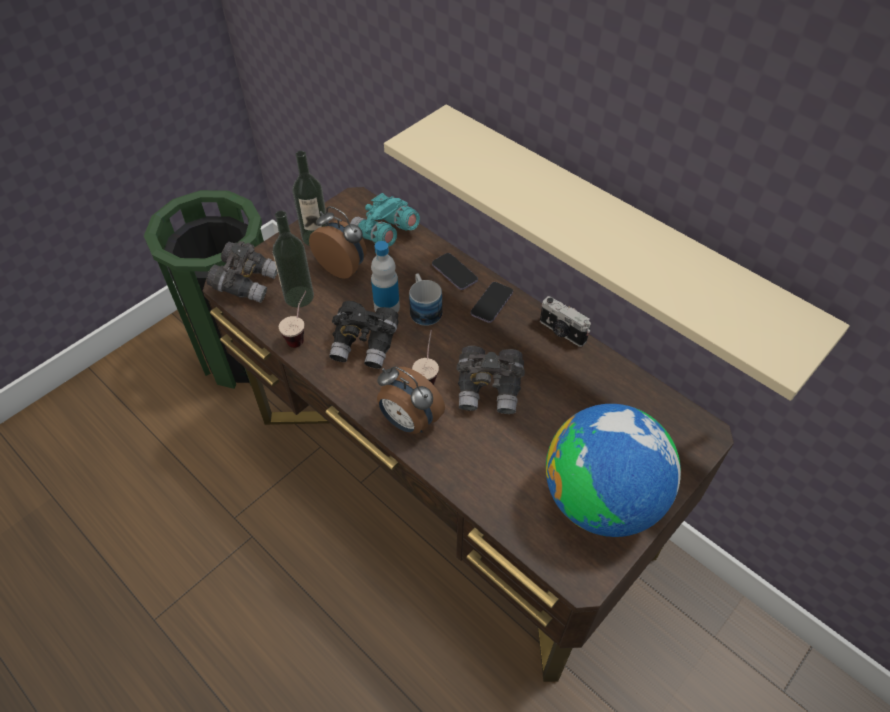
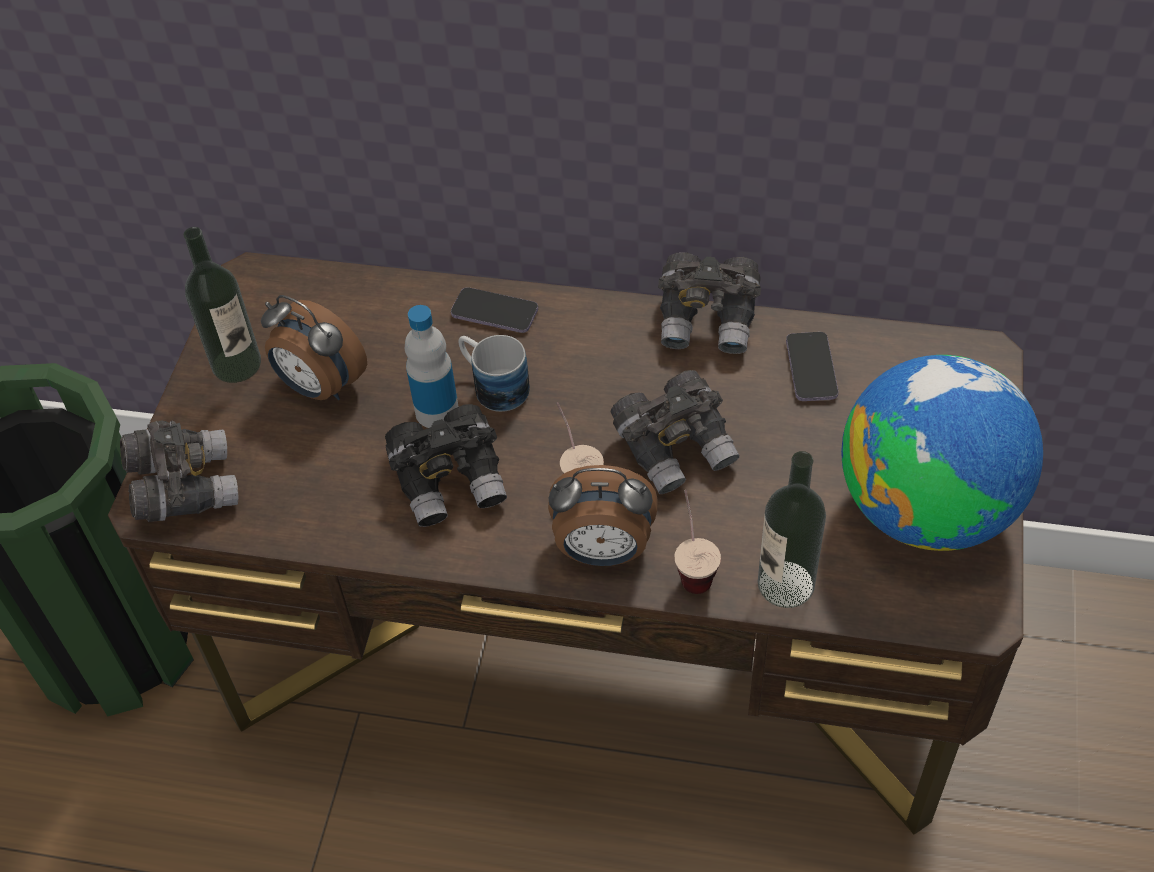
camera: 30 degrees left, 0 degrees up
(299, 297) = (288, 465): bottle -> bottle (785, 584)
(300, 334) = (339, 518): cup -> cup (692, 566)
(343, 267) = (320, 387): alarm clock -> alarm clock turned 150 degrees counterclockwise
(385, 234) = (343, 307): turquoise binoculars -> none
(491, 303) = (583, 329): phone -> phone (811, 369)
(561, 332) = (708, 320): camera -> grey binoculars
(612, 236) = (748, 144): beige shelf -> none

